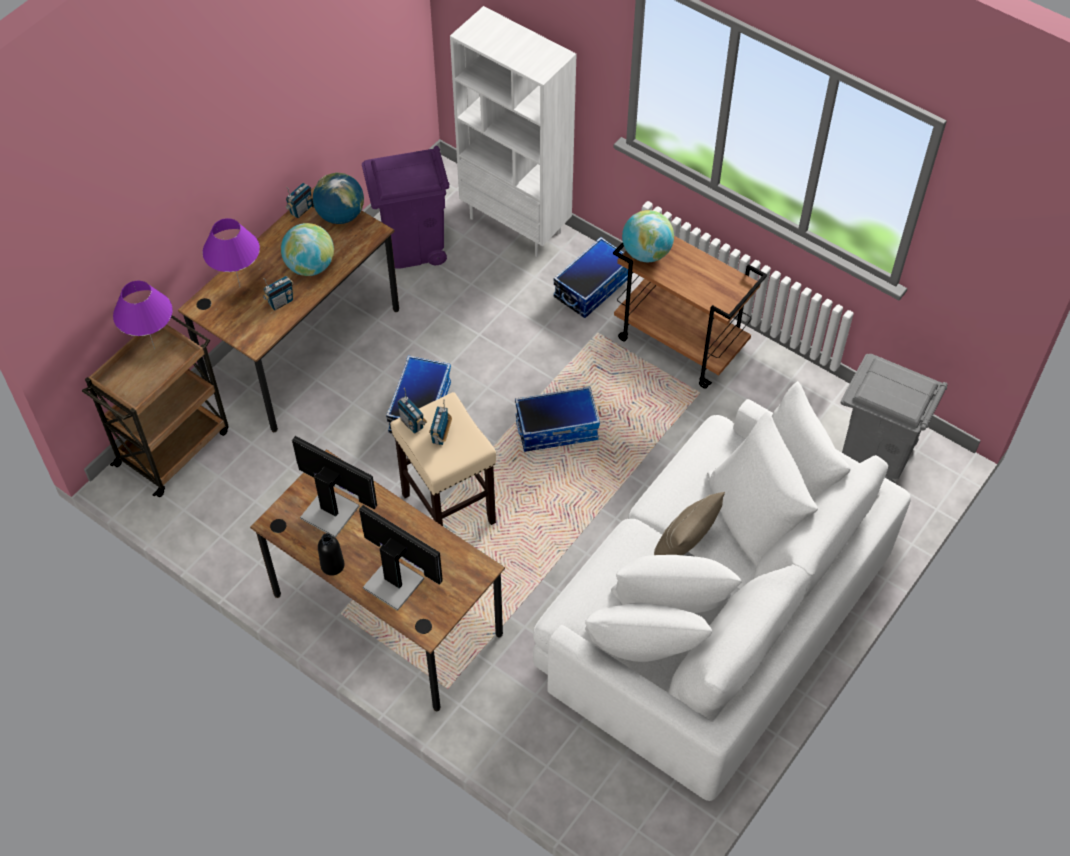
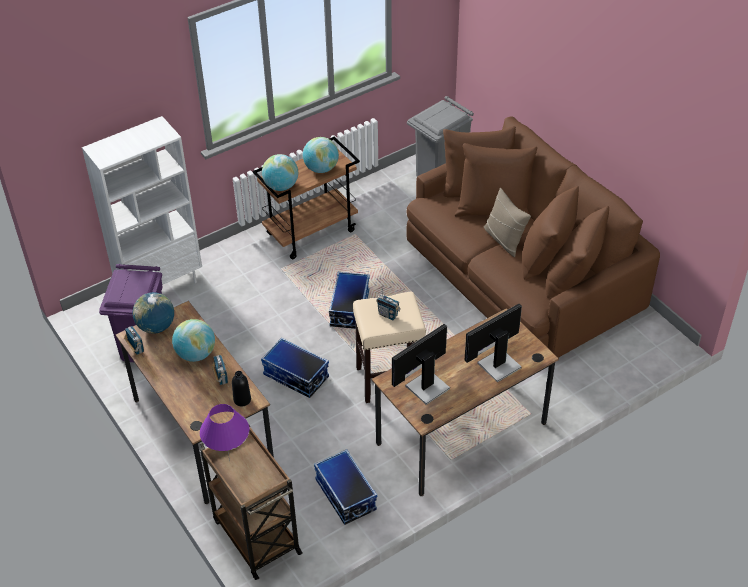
camera: 70 degrees left, 10 degrees down
(240, 287) = (192, 400): purple table lamp -> none
(332, 565) = (472, 394): black bottle -> black bottle (242, 400)
(412, 423) = (372, 326): radio -> none
(591, 287) = (240, 261): storage box -> storage box (345, 495)
(702, 284) = (321, 168): none -> globe
(712, 616) = (522, 274): white sofa -> brown sofa

